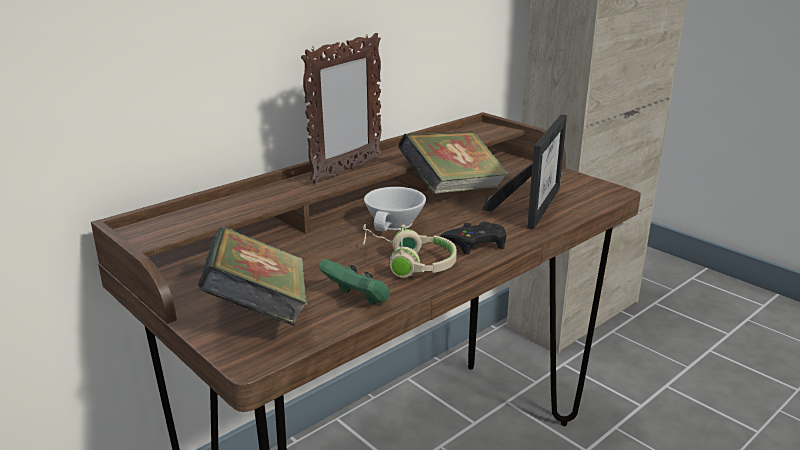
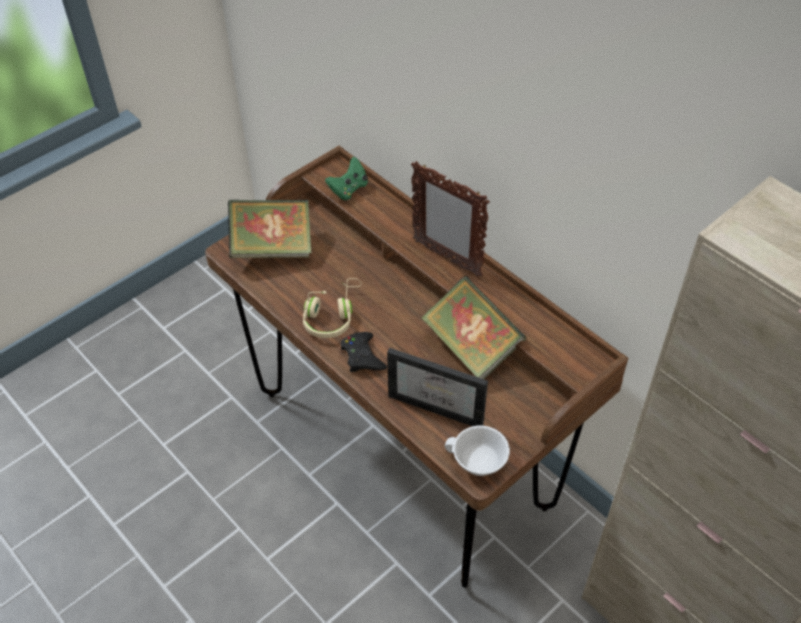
camera: 90 degrees right, 25 degrees up
(357, 299) = (283, 291): green game controller -> green game controller (349, 189)
(396, 224) = (399, 308): white cup -> white cup (477, 463)

